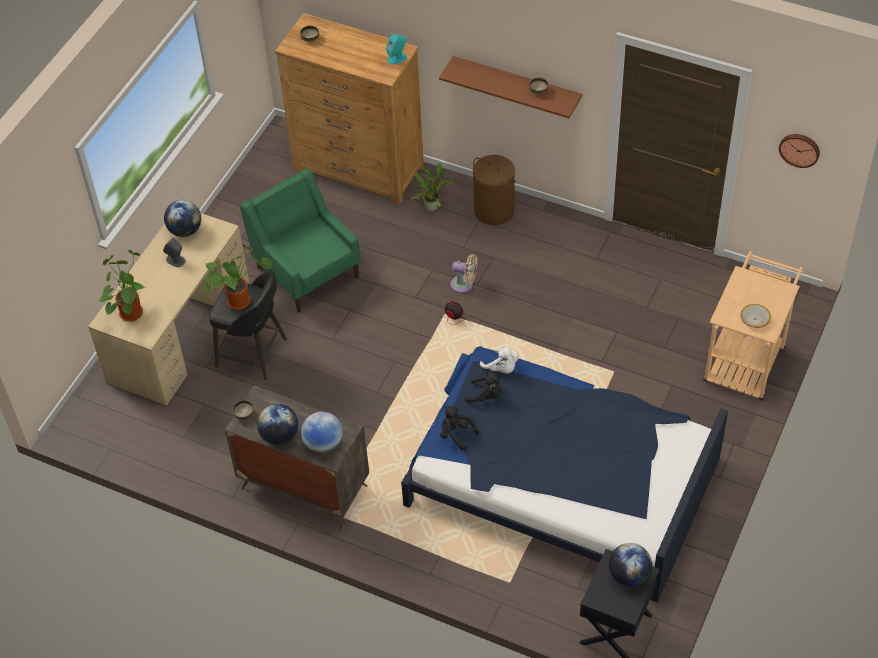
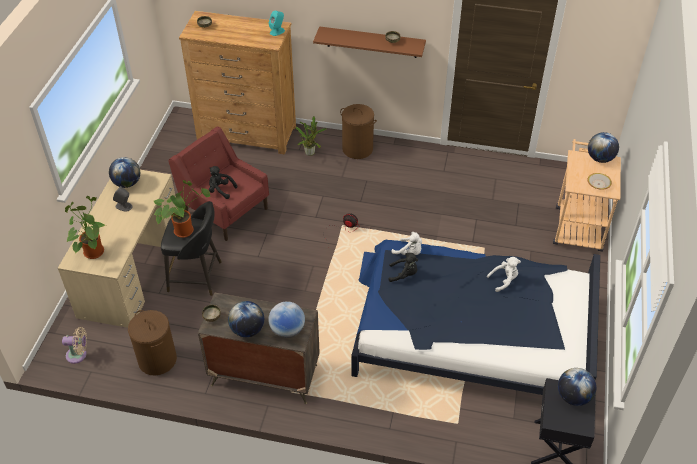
camera: 15 degrees left, 5 degrees down
(187, 447) = (157, 359): none -> brown laundry basket
(306, 270) = (225, 209): green armchair -> red armchair
(456, 434) = (389, 308): black plush toy -> black plush toy (220, 190)
(464, 285) = (350, 203): beige fan -> beige fan (78, 355)
(604, 422) = (504, 280): none -> white plush toy
(771, 284) = (600, 158): none -> globe
(800, 149) = (603, 54): wall clock -> none

